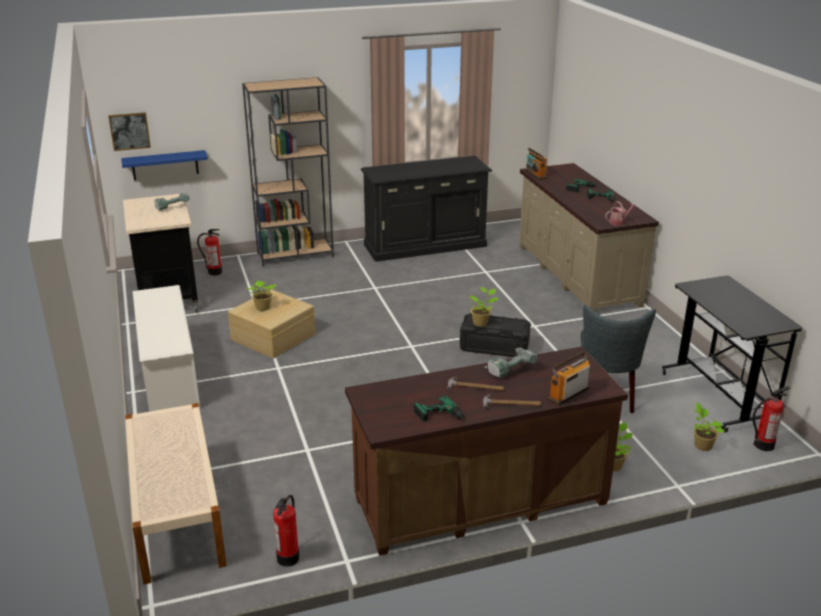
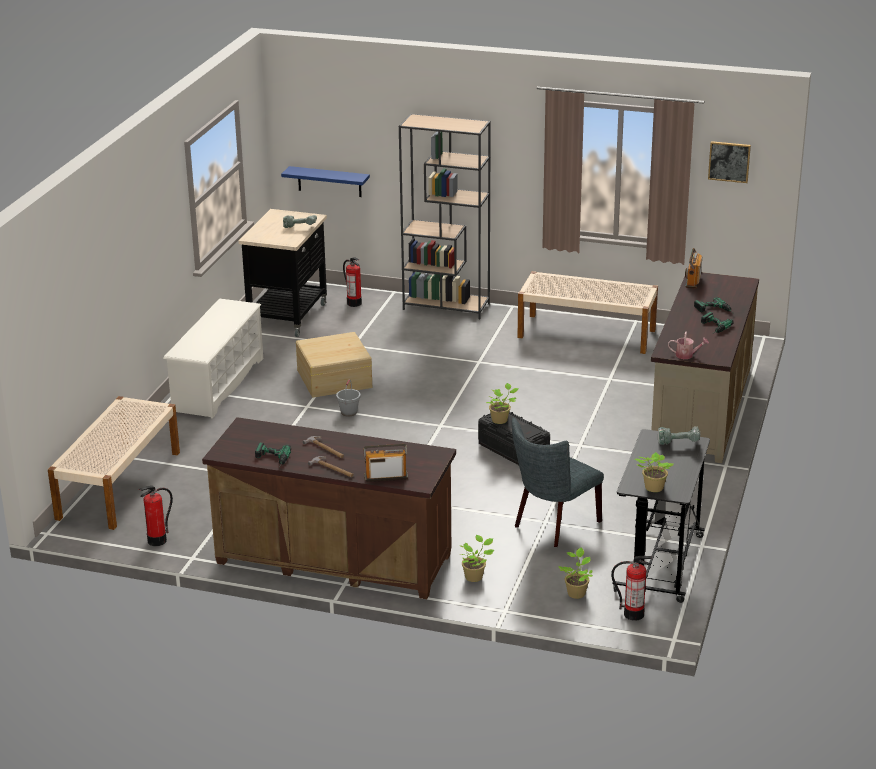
camera: 35 degrees right, 0 degrees up
(129, 131) = (299, 141): picture -> picture (729, 161)
(262, 308) = (325, 347): potted plant -> potted plant (653, 488)
(321, 360) = (348, 412): none -> grey bucket
(425, 245) = (587, 333): black cabinet -> beige bench
(509, 369) = (371, 445): power drill -> power drill (678, 442)

